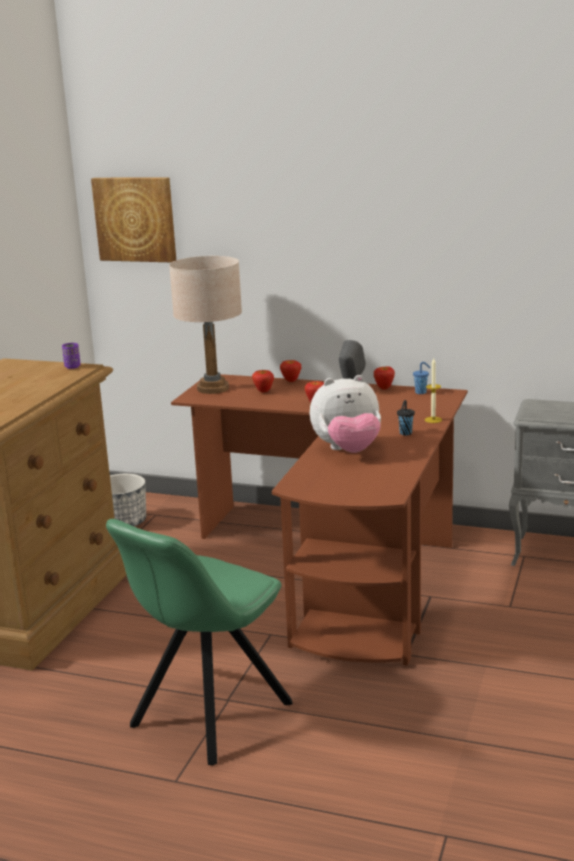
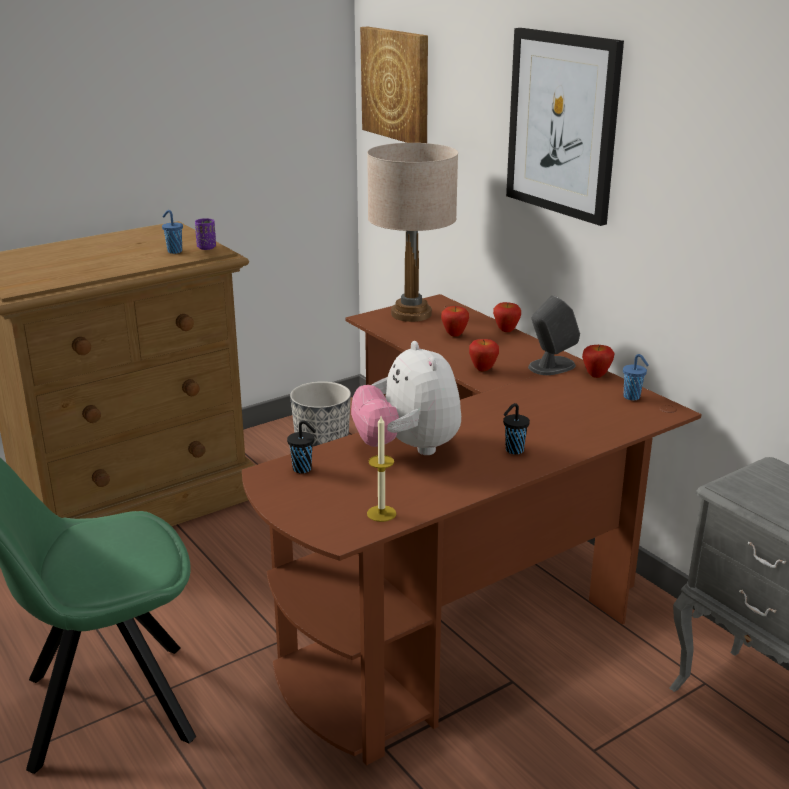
camera: 35 degrees right, 5 degrees up
(53, 374) = (174, 251): none -> blue cup
(308, 478) = (303, 469): none -> black cup
(317, 224) = (563, 124): none -> picture
(348, 451) = (408, 448): plush toy -> plush toy turned 45 degrees clockwise
(433, 420) = (581, 443): candle -> candle (381, 513)

